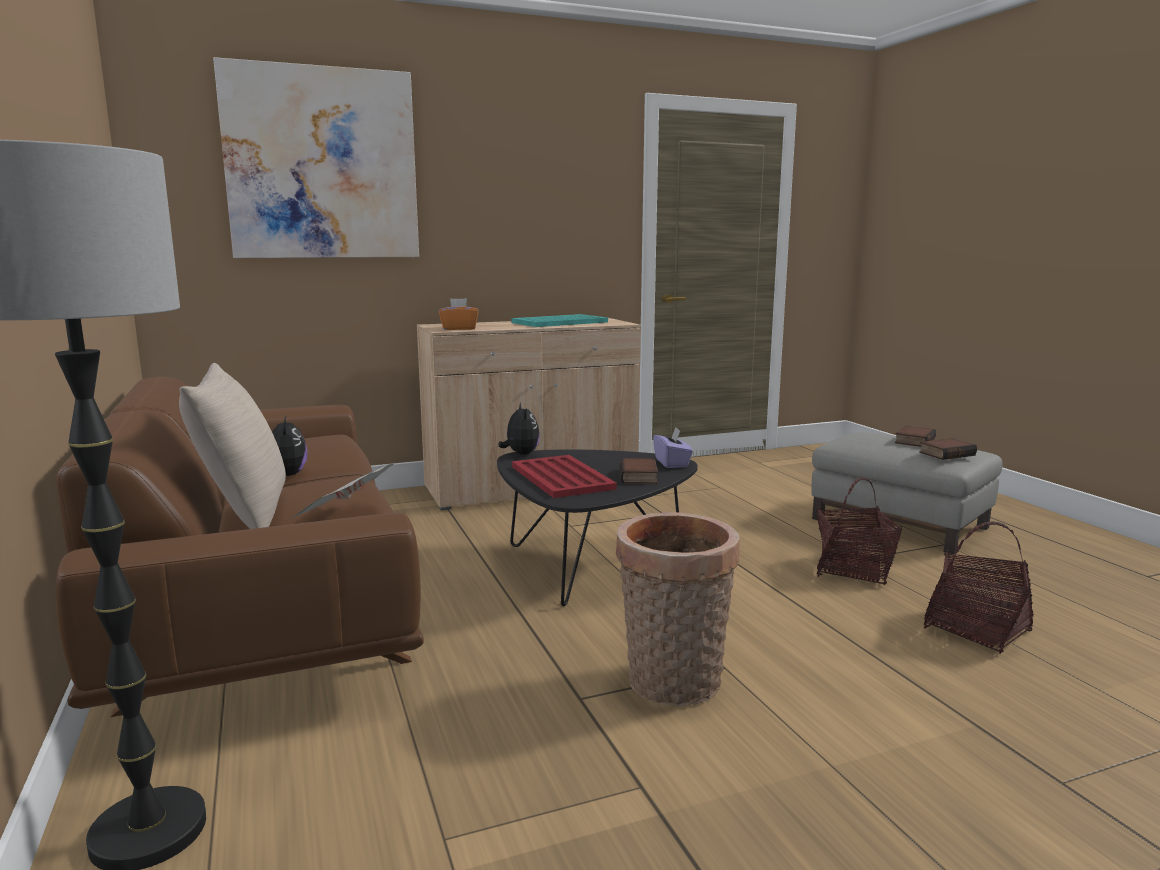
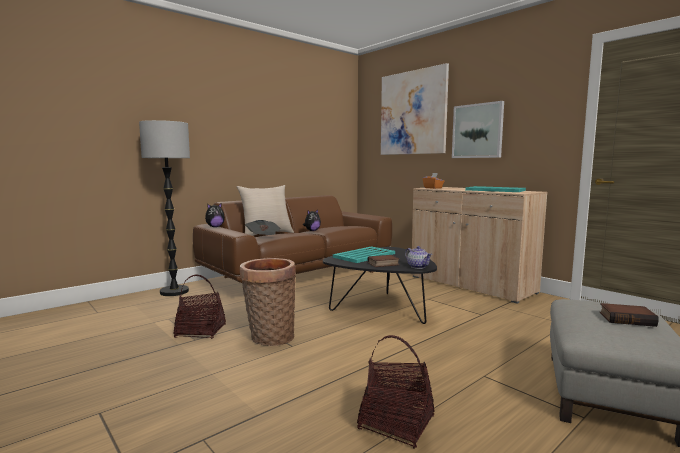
camera: 70 degrees right, 5 degrees down
(483, 217) = (477, 131): none -> picture
(520, 454) = (394, 248): plush toy -> plush toy (215, 227)
(561, 477) = (365, 255): red tray -> turquoise tray
(672, 463) = (418, 266): purple tissue box -> teapot
(853, 570) = (460, 375): basket -> basket (201, 331)
(946, 453) = (603, 330): book -> none

